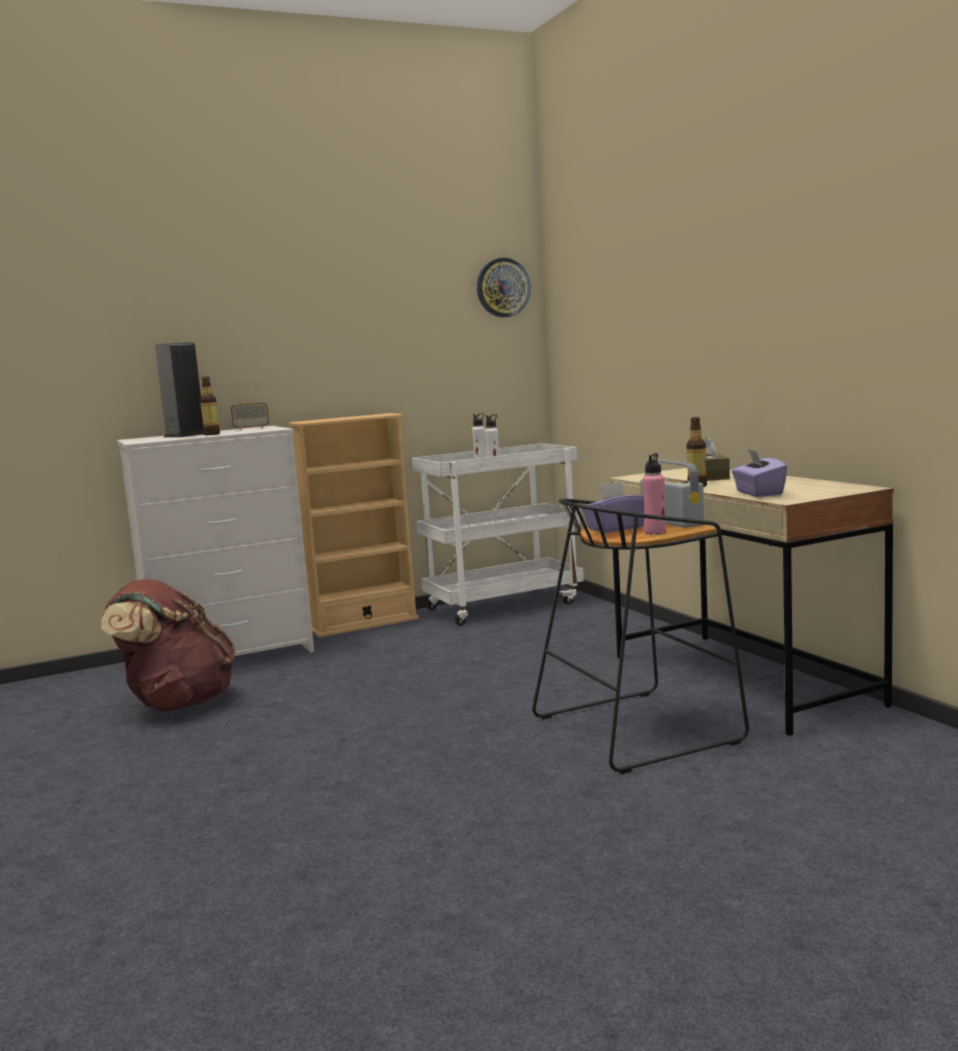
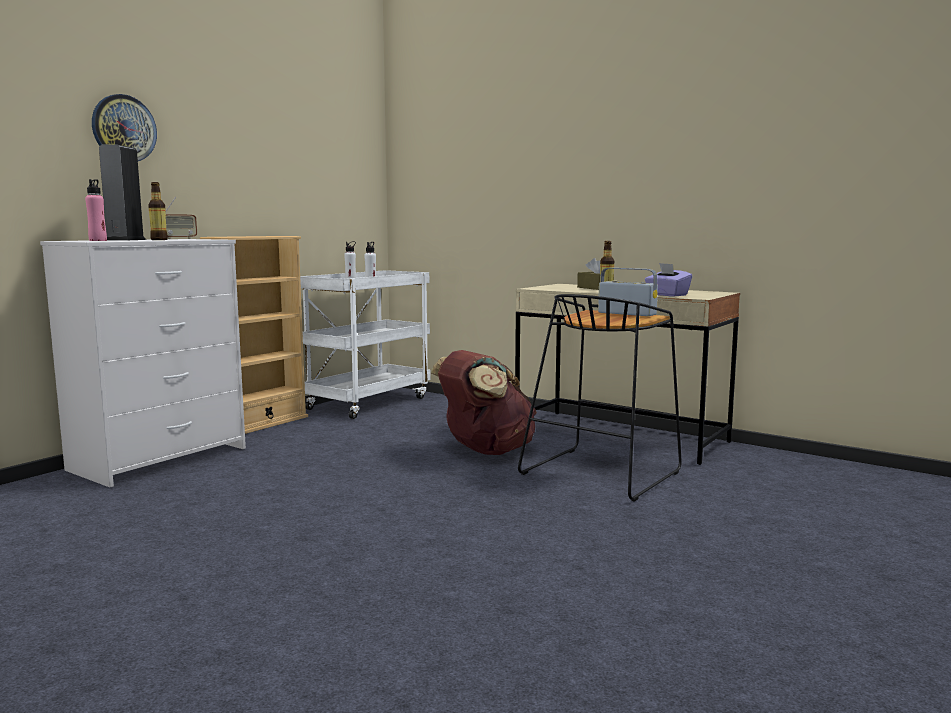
camera: 30 degrees left, 0 degrees up
(177, 703) = (163, 502): brown backpack -> brown backpack (485, 451)
(502, 287) = (360, 139): wall clock -> wall clock (124, 128)
(615, 528) = (596, 318): purple tissue box -> none
(655, 532) = (634, 319): pink bottle -> pink bottle (98, 240)

